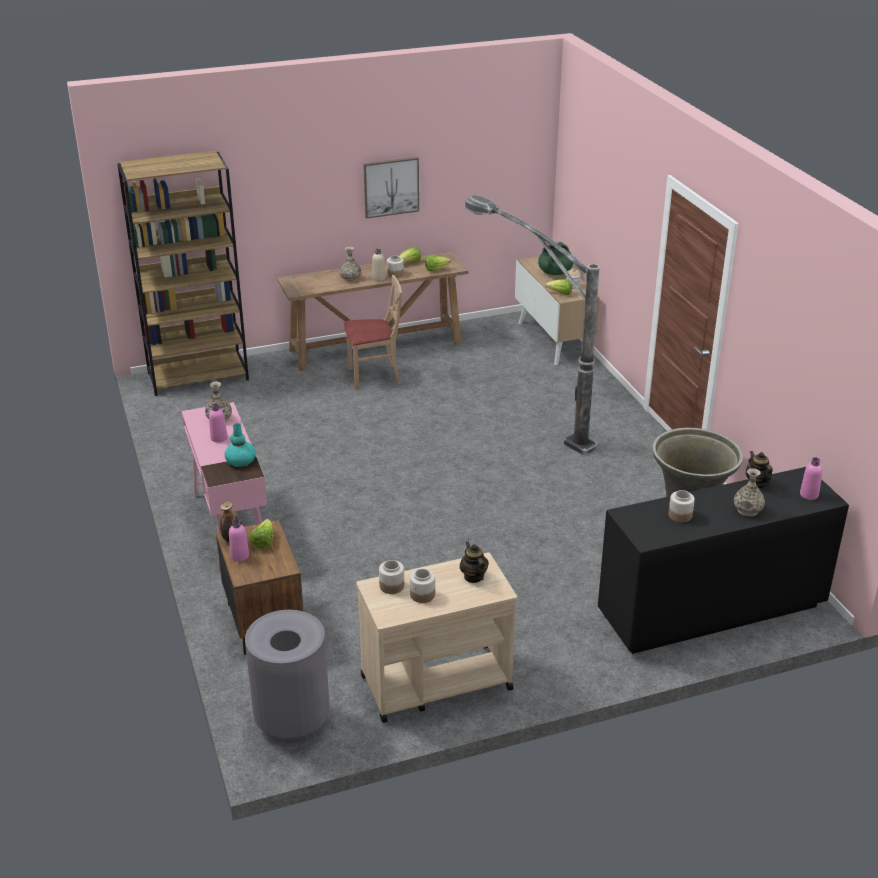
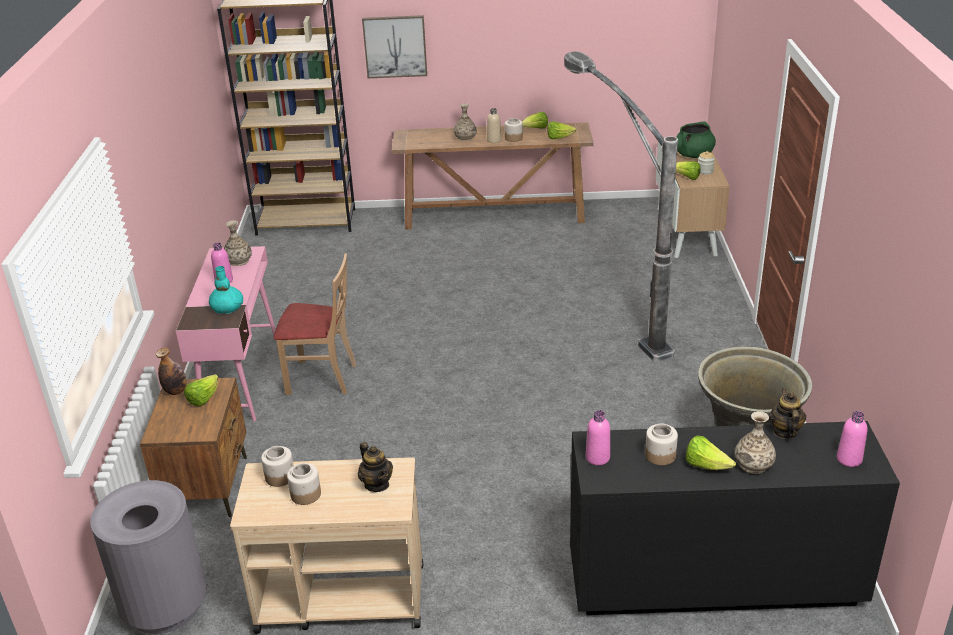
camera: 20 degrees right, 0 degrees up
(239, 556) = (169, 410): pink bottle -> pink bottle (597, 458)
(374, 377) = (475, 245): beige chair -> beige chair (321, 378)
(391, 187) = (520, 43): picture -> picture (395, 46)
(473, 577) = (377, 484): teapot -> teapot turned 150 degrees clockwise
(716, 516) = (706, 465): none -> lettuce

